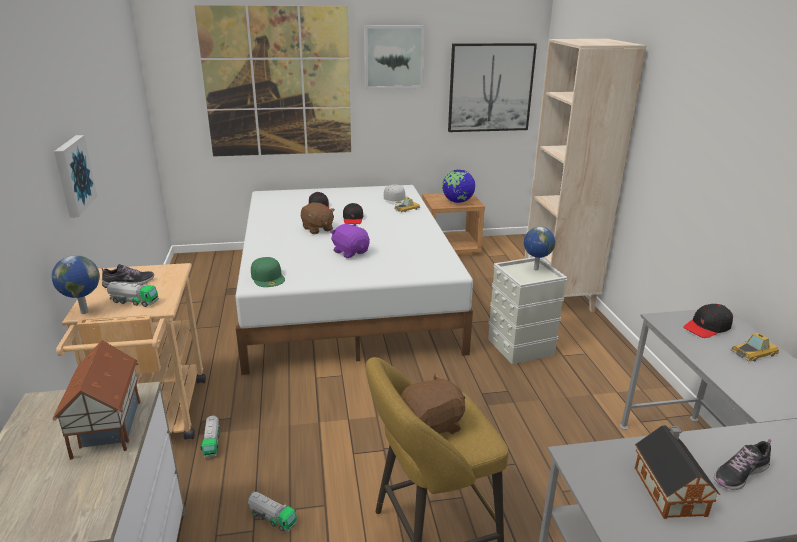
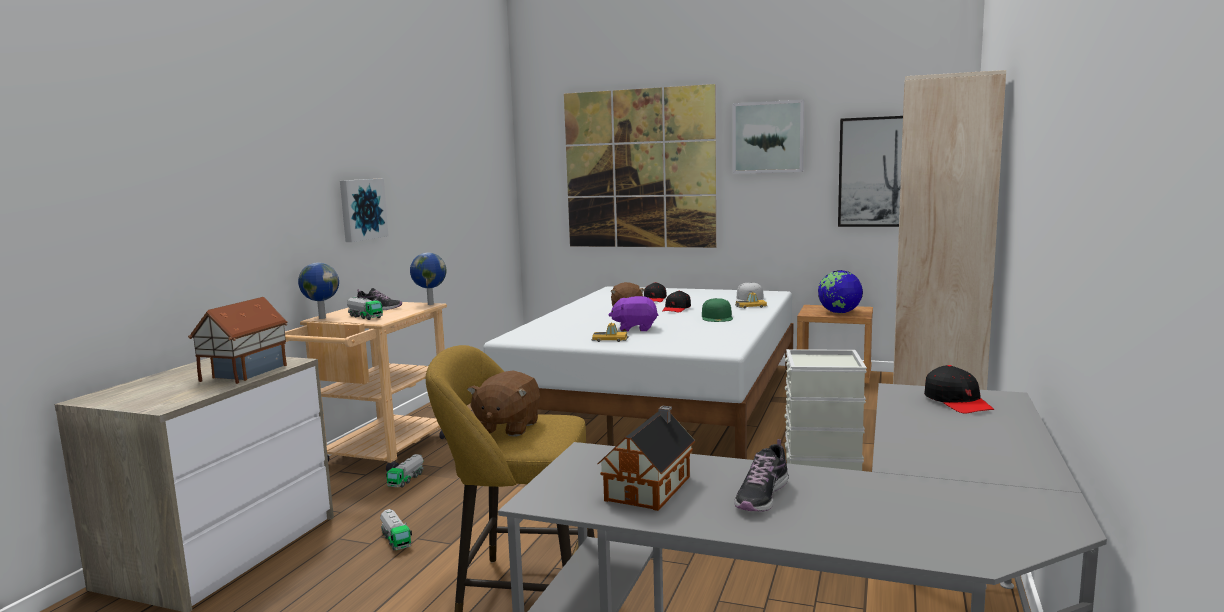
camera: 30 degrees right, 15 degrees down
(268, 277) = (527, 336): green cap -> green cap (717, 317)
(350, 252) = (635, 328): purple plush toy -> purple plush toy turned 75 degrees counterclockwise
(432, 426) = (507, 427): brown plush toy -> brown plush toy turned 105 degrees clockwise
(535, 269) = (837, 360): globe -> globe (430, 304)
(707, 327) = (957, 402): black cap -> black cap turned 105 degrees counterclockwise
(739, 474) = (761, 496): shoe -> shoe turned 60 degrees counterclockwise
(754, 352) = (990, 427): toy car -> toy car (610, 339)

